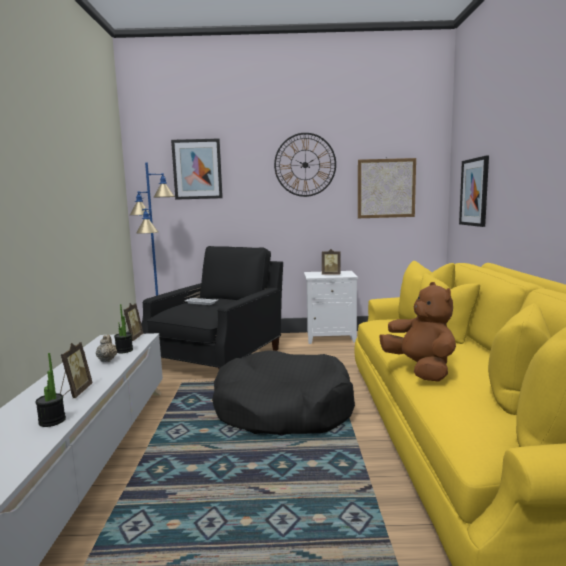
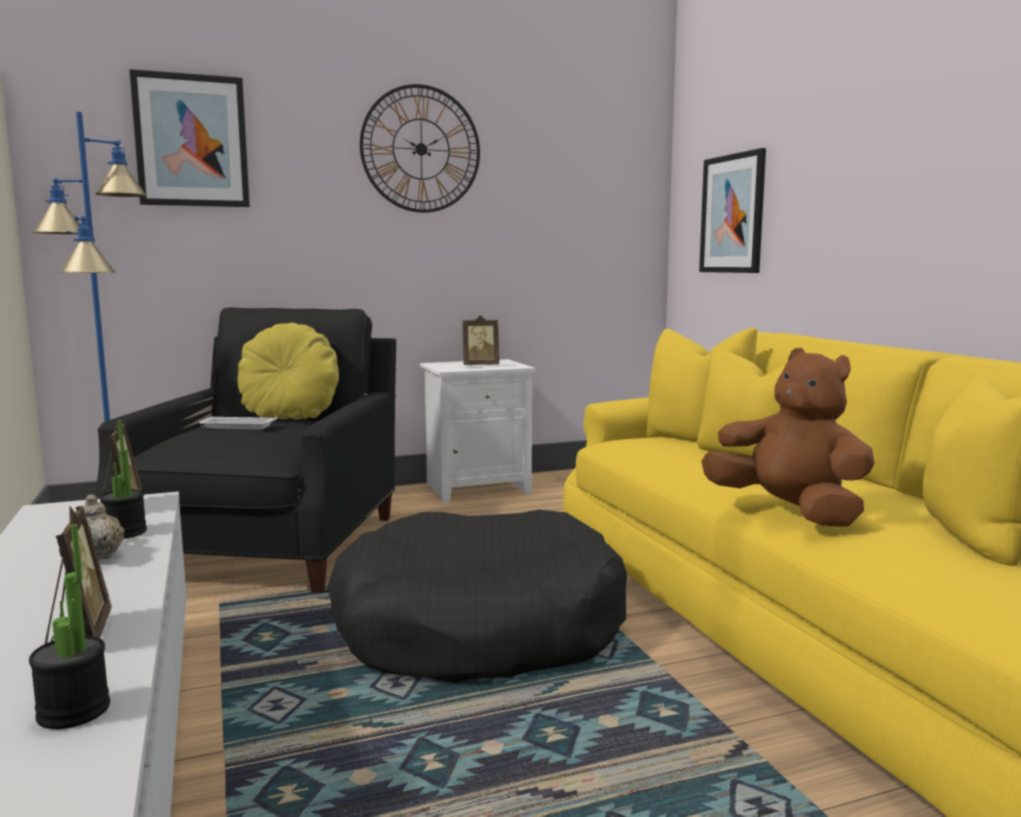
camera: 20 degrees left, 0 degrees up
(229, 299) = (290, 418): none -> yellow pillow
(386, 187) = (568, 203): picture -> none

